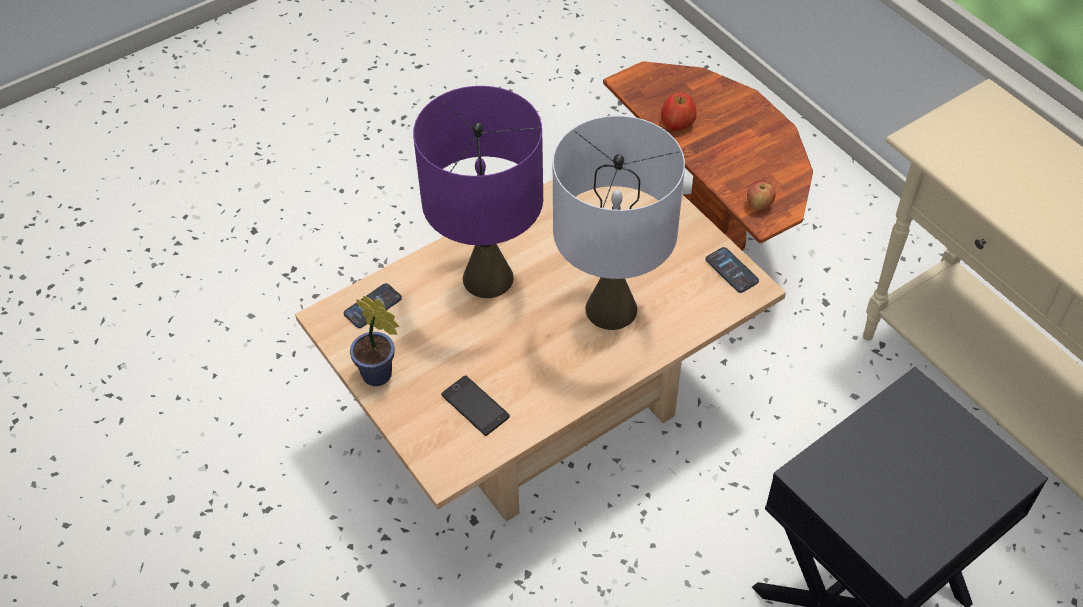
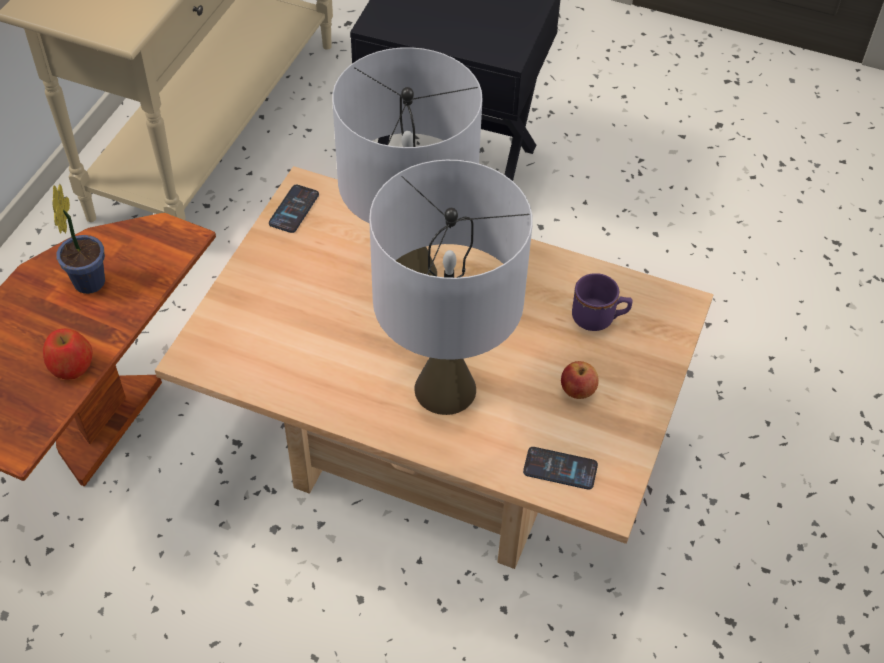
camera: 125 degrees left, 0 degrees up
(380, 376) = (633, 409): potted plant -> potted plant (90, 279)
(475, 406) = (599, 318): phone -> purple mug
(487, 278) = (445, 390): purple table lamp -> grey table lamp
(759, 204) = (165, 248): apple -> apple (577, 391)

